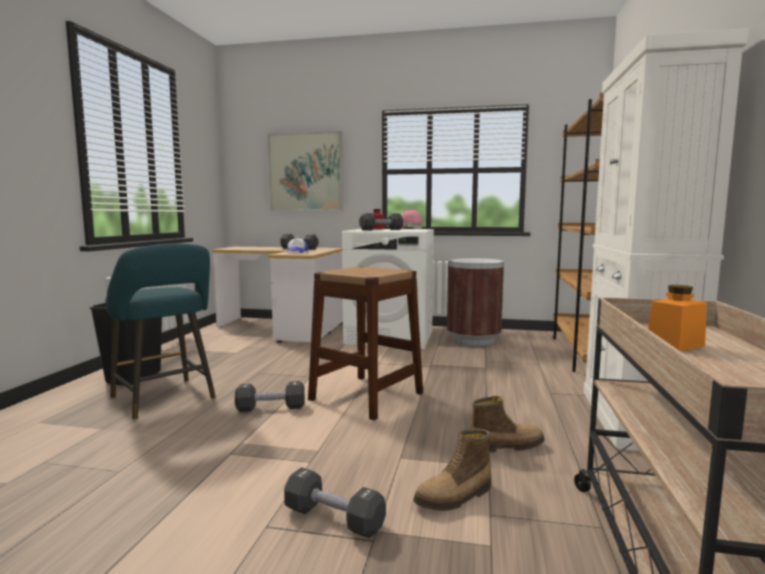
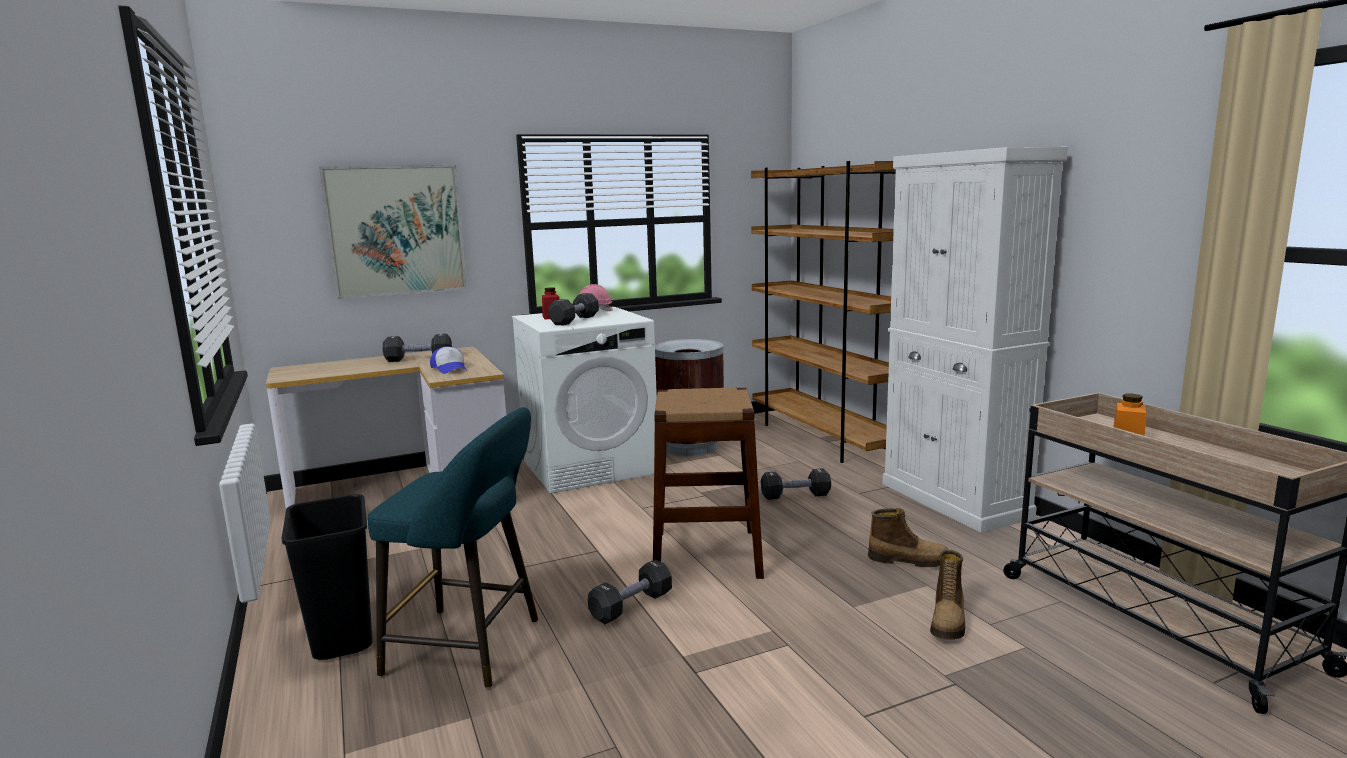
camera: 35 degrees left, 5 degrees up
(333, 519) = (900, 682): black dumbbell -> black dumbbell (795, 495)
(505, 446) = (909, 560): boot -> boot turned 60 degrees clockwise

